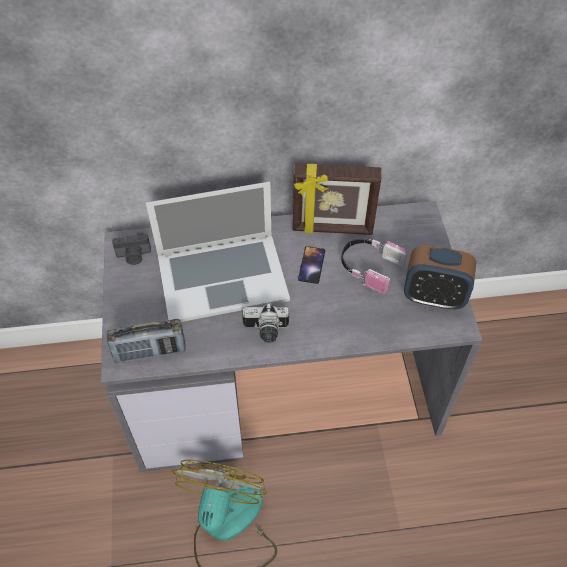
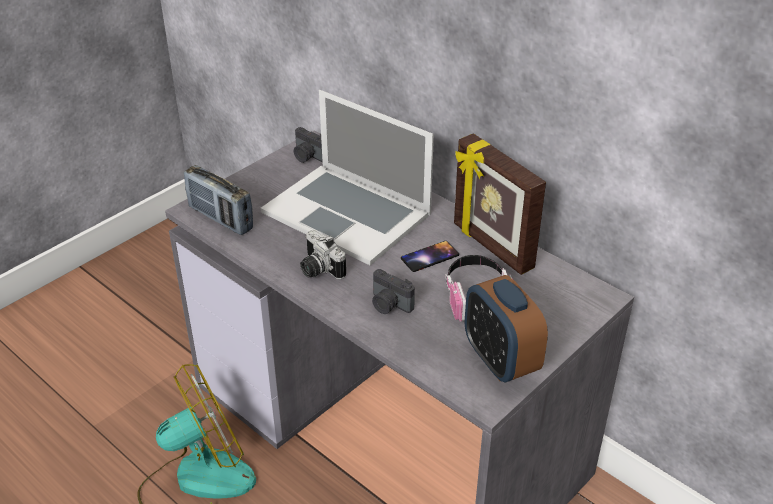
camera: 50 degrees right, 15 degrees down
(337, 317) = (389, 305): none -> camera

